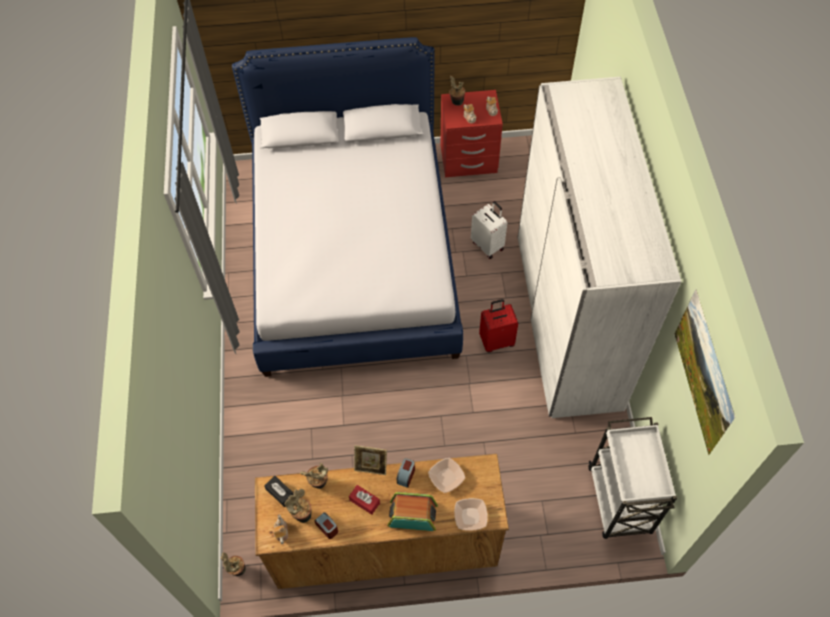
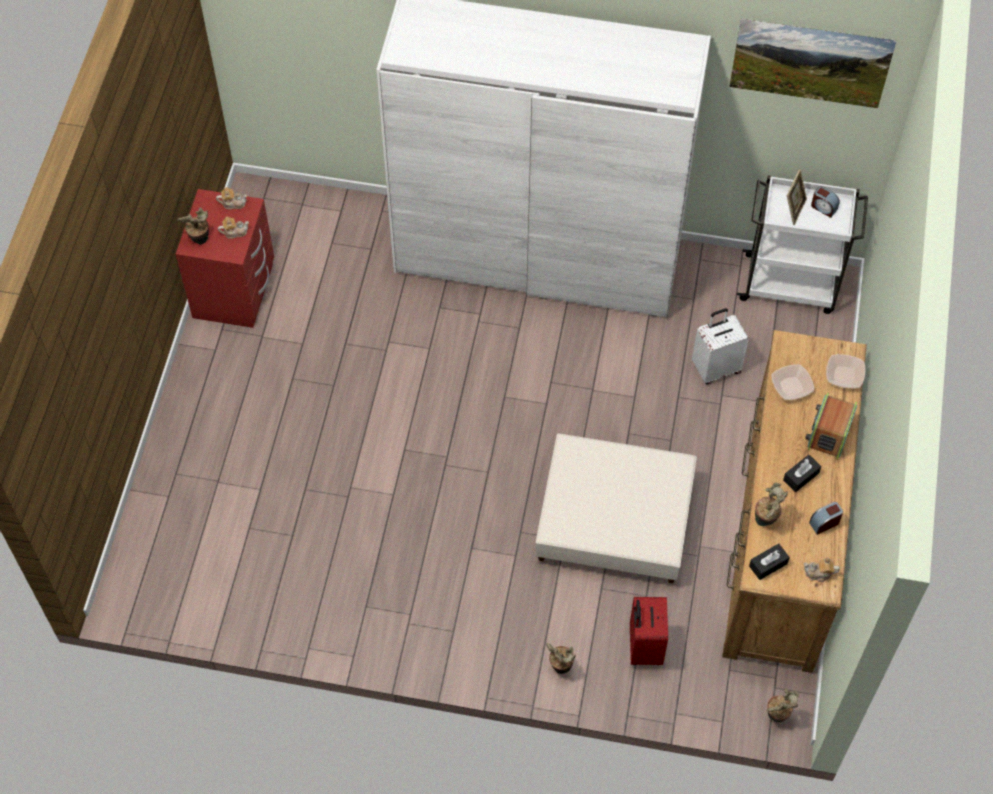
camera: 75 degrees left, 0 degrees up
(302, 514) = (801, 546): potted plant -> potted plant (560, 667)
(352, 254) = (340, 476): bed -> none
(364, 501) = (801, 476): red tissue box -> black tissue box
(366, 423) = (614, 520): none -> beige ottoman
(371, 467) = (758, 459): picture frame -> picture frame (793, 209)
(406, 475) = (779, 426): alarm clock -> alarm clock (823, 207)
(488, 245) = (390, 309): white suitcase -> white suitcase (715, 368)
(496, 341) = (541, 342): red suitcase -> red suitcase (643, 647)

